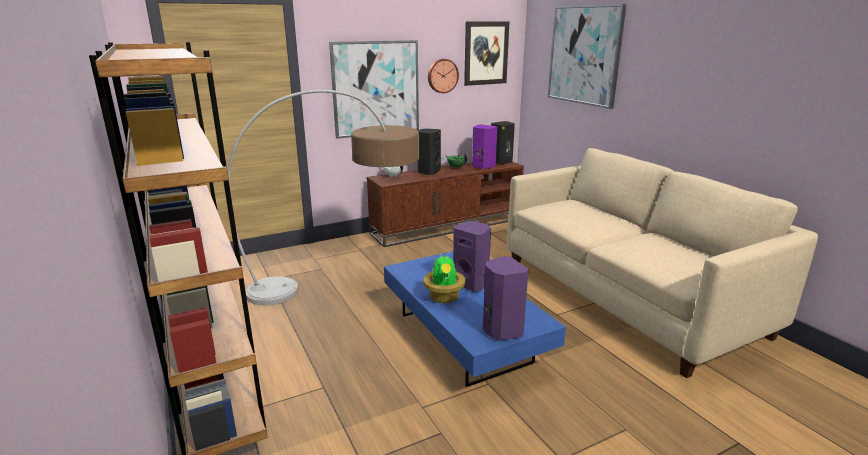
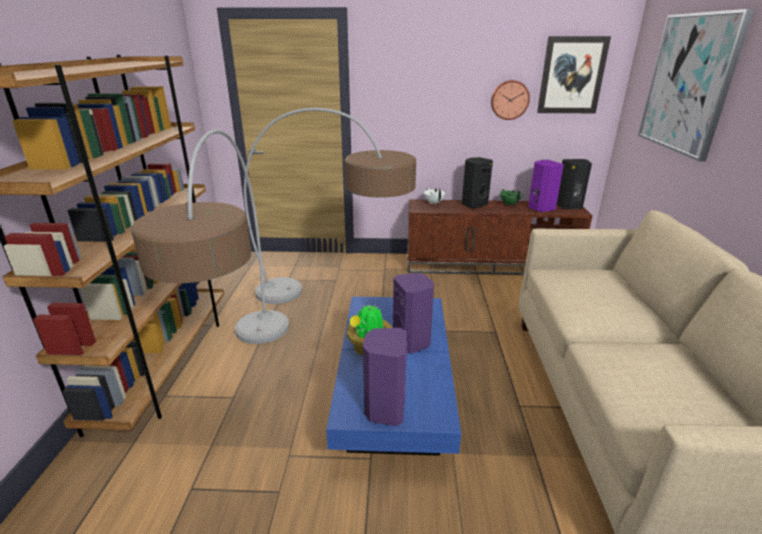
camera: 30 degrees right, 5 degrees up
(317, 367) = (245, 376): none -> floor lamp
(376, 88) = (428, 109): picture -> none

